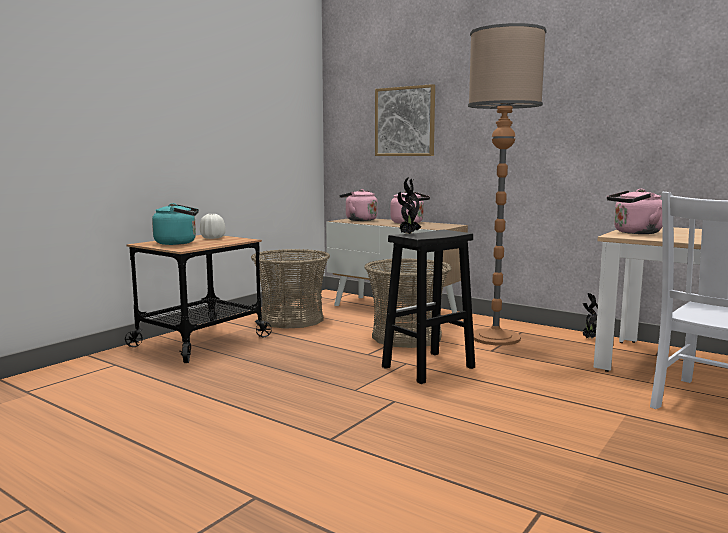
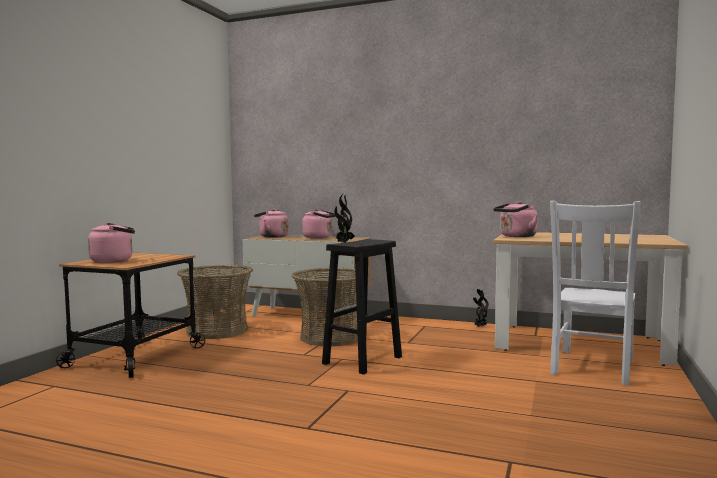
camera: 15 degrees left, 5 degrees down
(178, 243) = (114, 261): turquoise kettle -> pink kettle
(212, 238) = (145, 255): white vase -> none
(405, 121) = (310, 149): picture -> none
(495, 337) = (405, 332): floor lamp -> none

